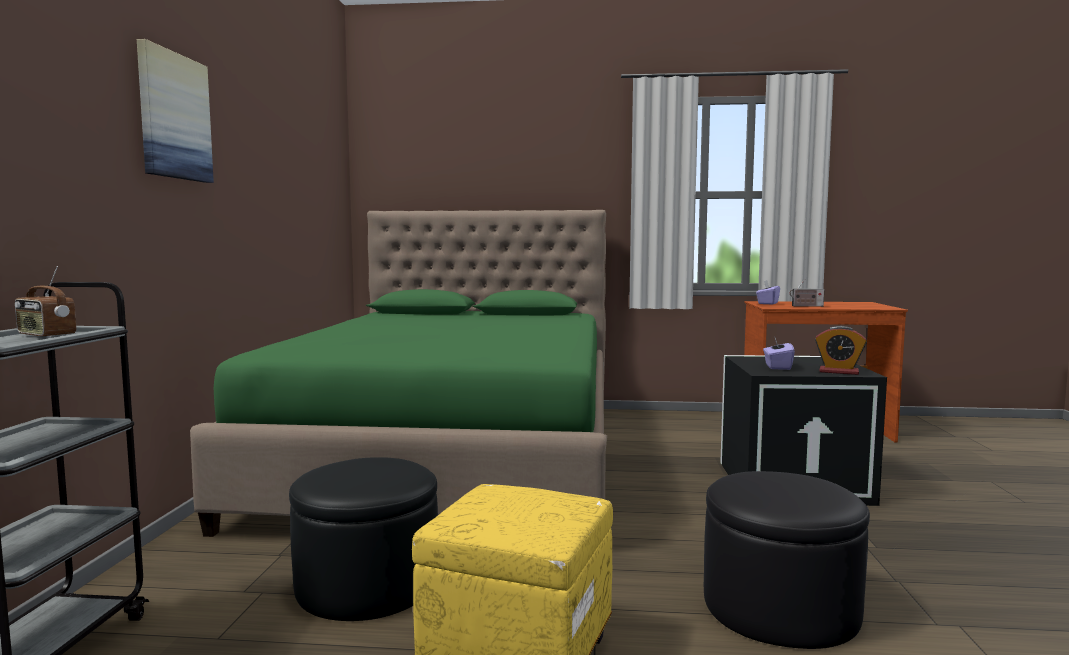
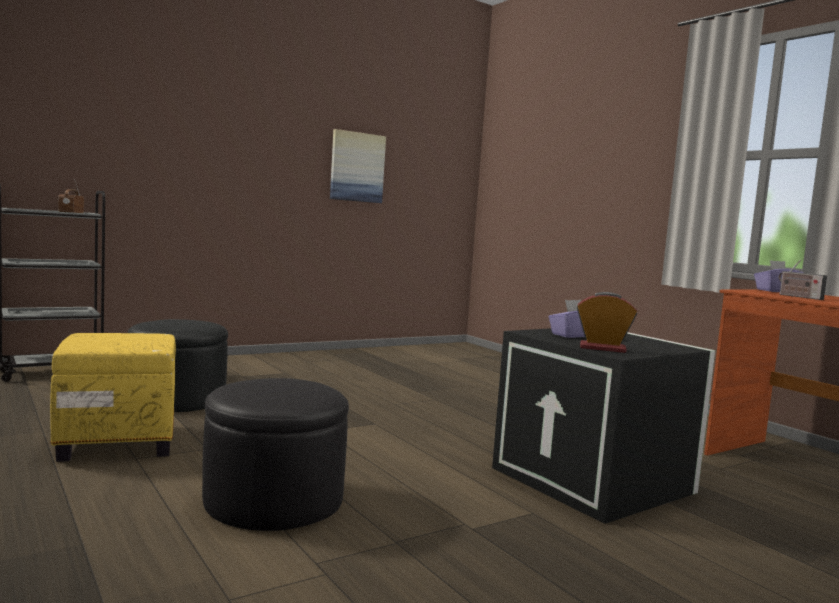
camera: 50 degrees right, 0 degrees up
(174, 116) = (237, 104): picture -> picture (357, 167)
(455, 456) = (412, 378): green bed -> none
(838, 372) = (602, 348): alarm clock -> alarm clock turned 120 degrees clockwise

